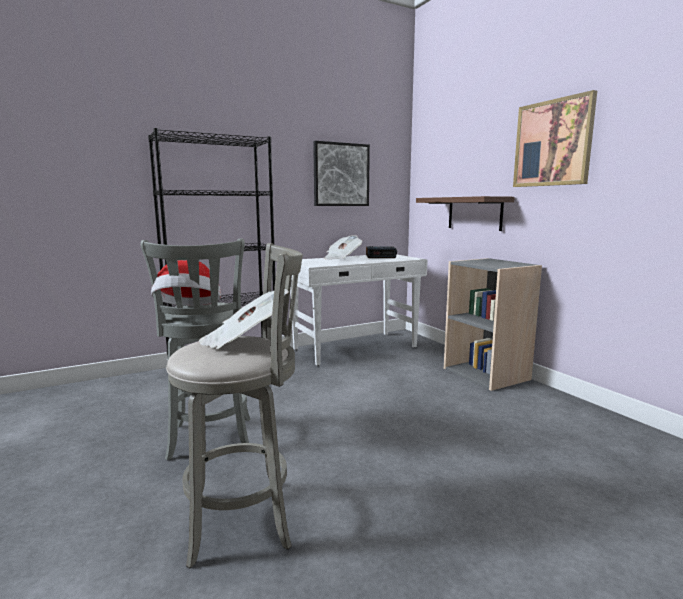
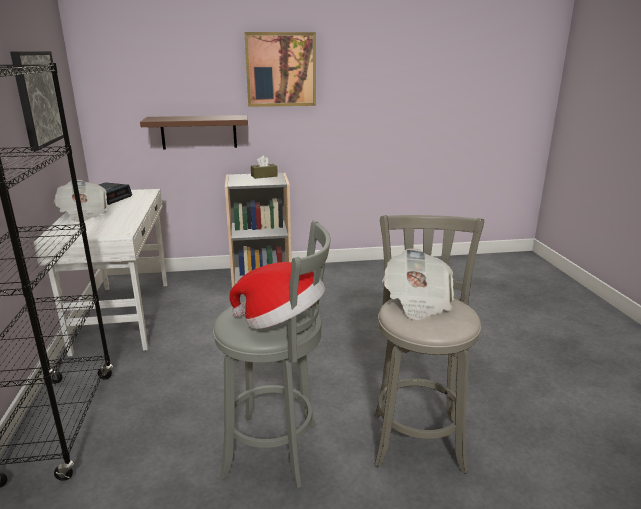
camera: 70 degrees left, 10 degrees up
(509, 263) = (264, 176): none -> brown tissue box

